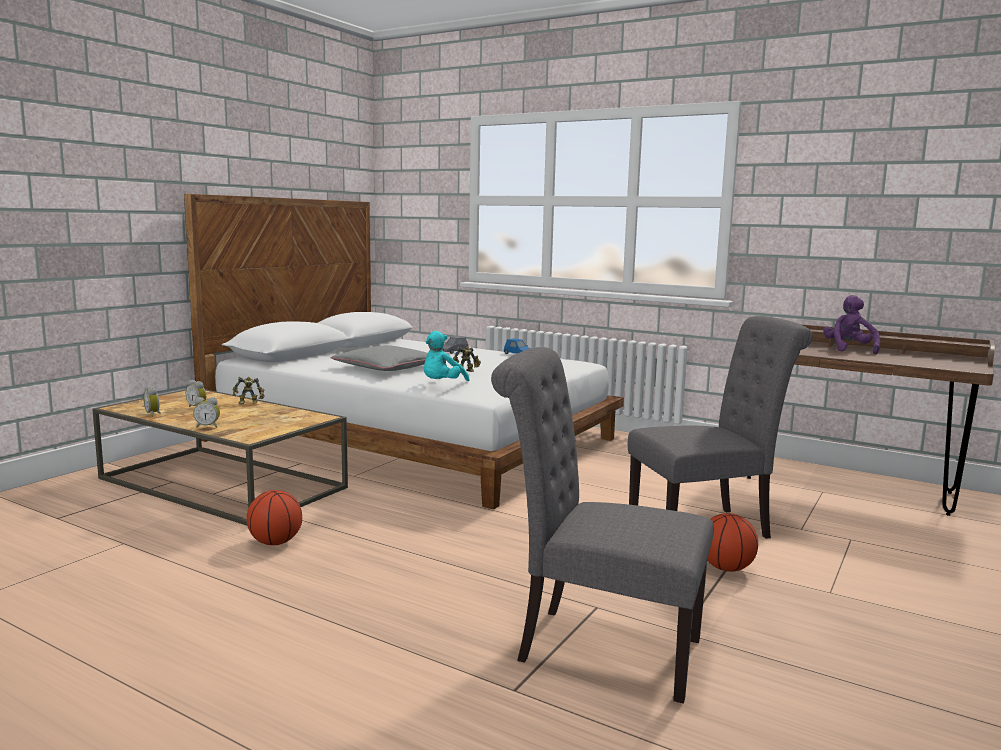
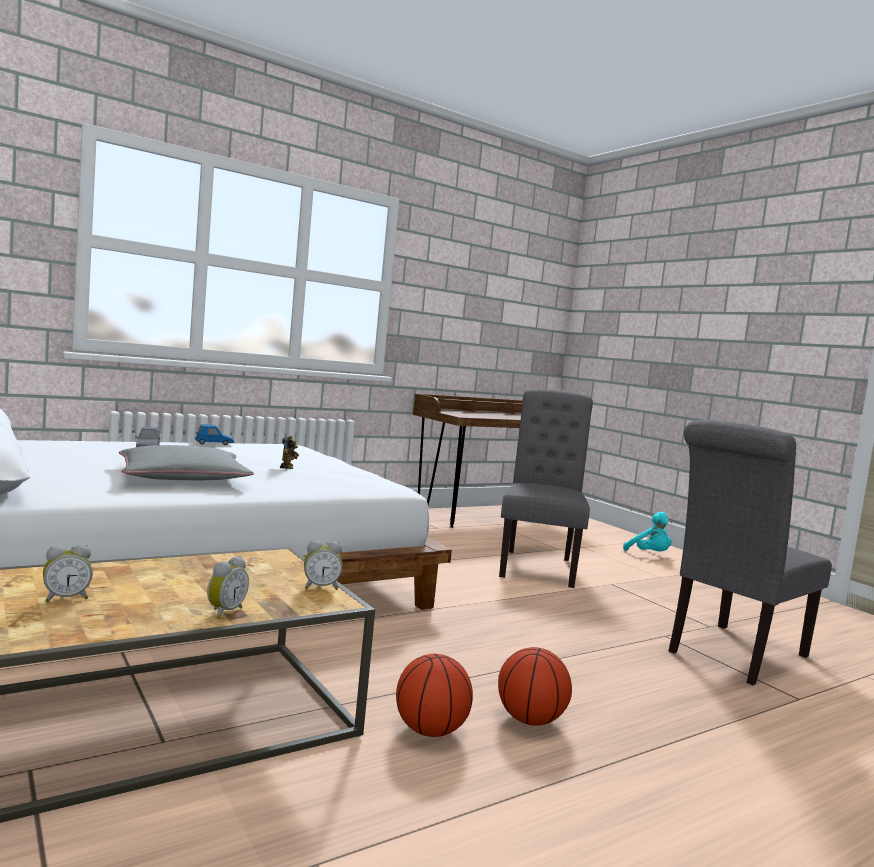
camera: 65 degrees left, 5 degrees down
(153, 414) = (51, 633): alarm clock -> alarm clock (321, 587)
(249, 403) = (111, 568): toy robot -> none
(441, 385) = (335, 483): turquoise plush toy -> turquoise plush toy (649, 555)
(726, 568) = (613, 585): basketball -> basketball (530, 720)
(849, 349) = (491, 413): purple plush toy -> none

